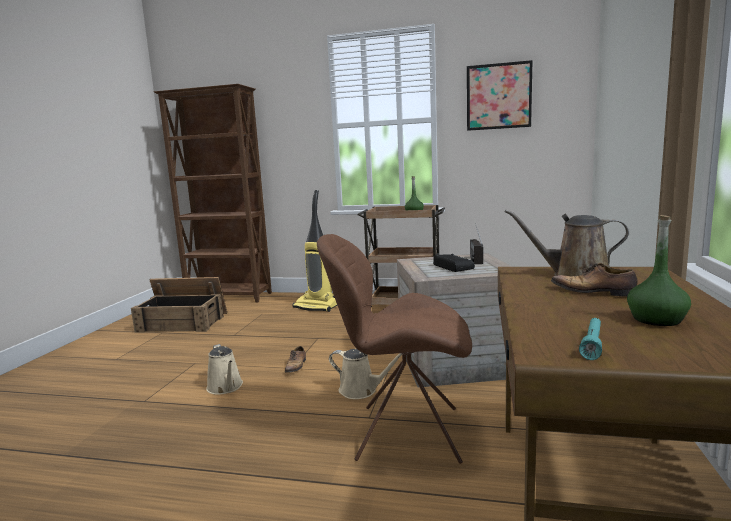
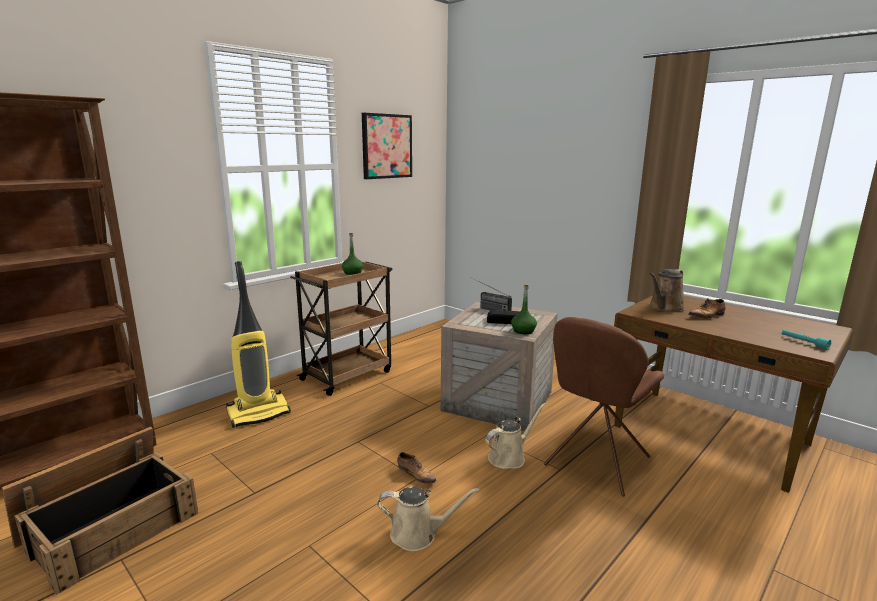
camera: 60 degrees left, 5 degrees up
(657, 319) = (767, 323): green bottle -> green bottle (523, 331)

